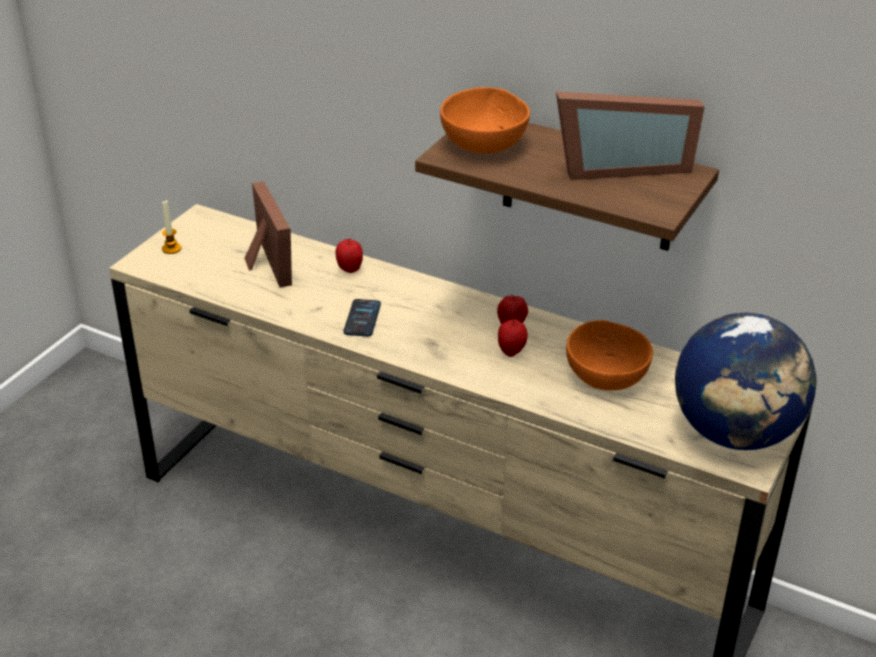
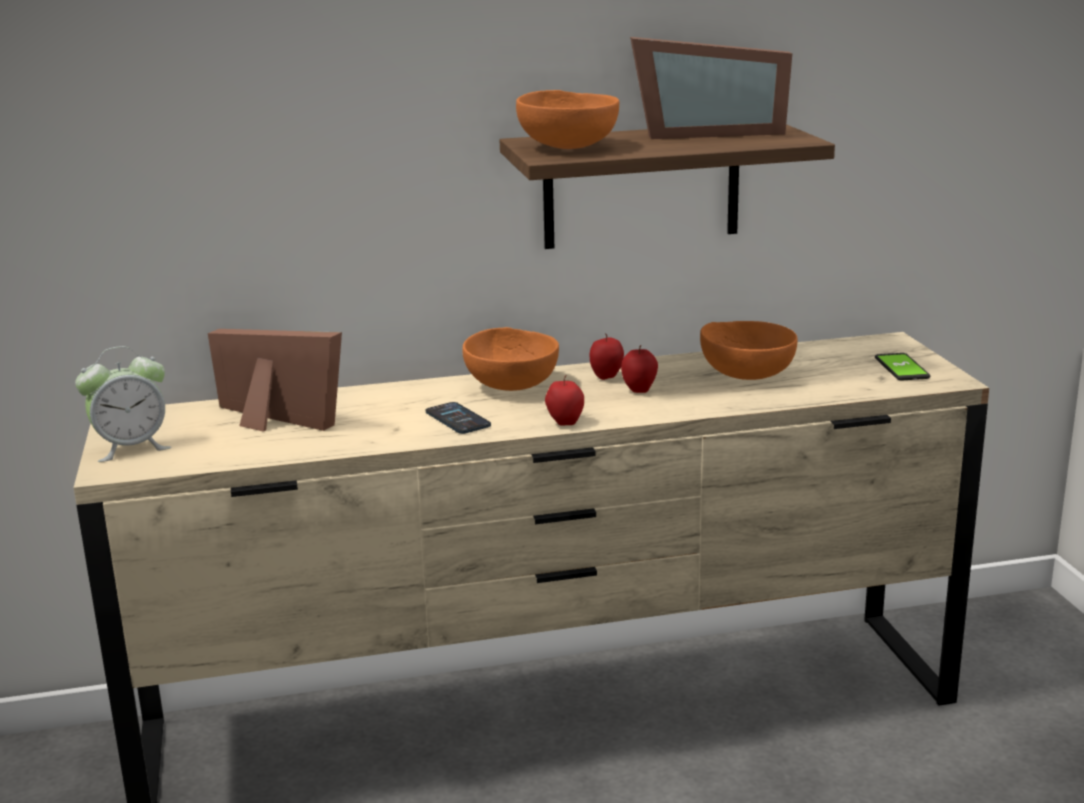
camera: 40 degrees left, 15 degrees down
(171, 248) = (131, 448): candle -> alarm clock
(349, 269) = (375, 396): apple -> apple (565, 423)
(441, 303) = (512, 385): none -> orange bowl
(619, 166) = (706, 133): picture frame -> picture frame turned 45 degrees clockwise
(735, 433) = (901, 368): globe -> phone

